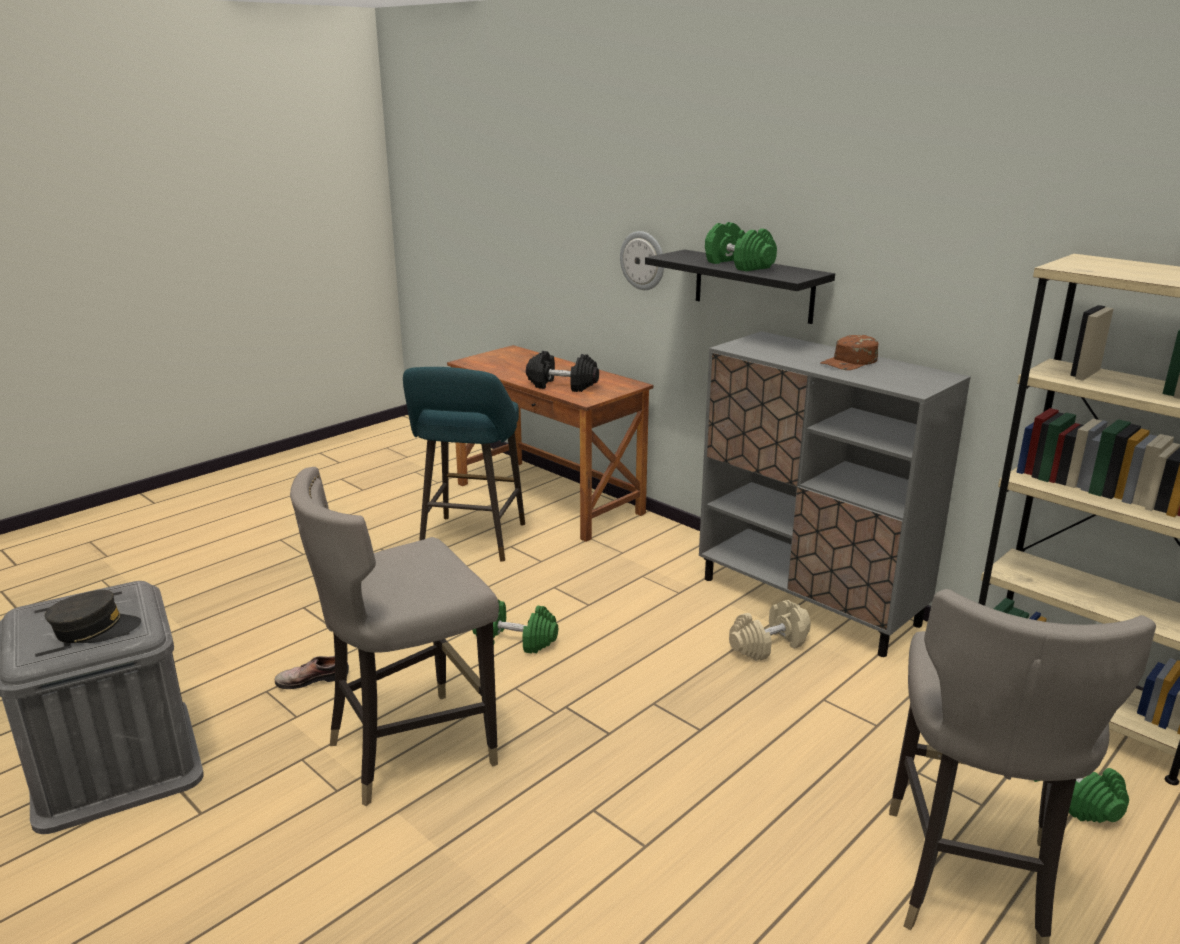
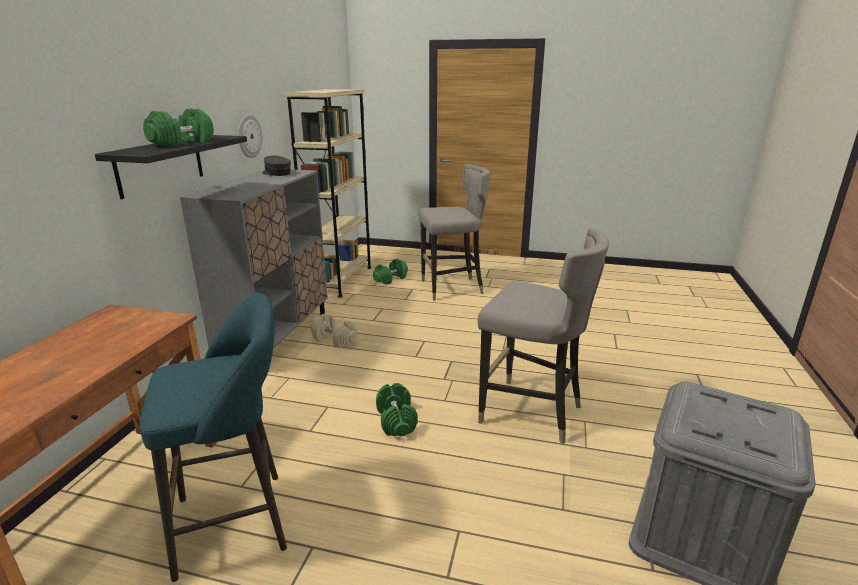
camera: 120 degrees left, 0 degrees up
(95, 629) = (725, 406): grey cap -> grey cap (276, 173)
(312, 678) = (525, 493): shoe -> none
(562, 386) = (118, 342): black dumbbell -> none
(643, 260) = (50, 183): wall clock -> wall clock (249, 136)
(849, 362) = (257, 180): brown cap -> none

